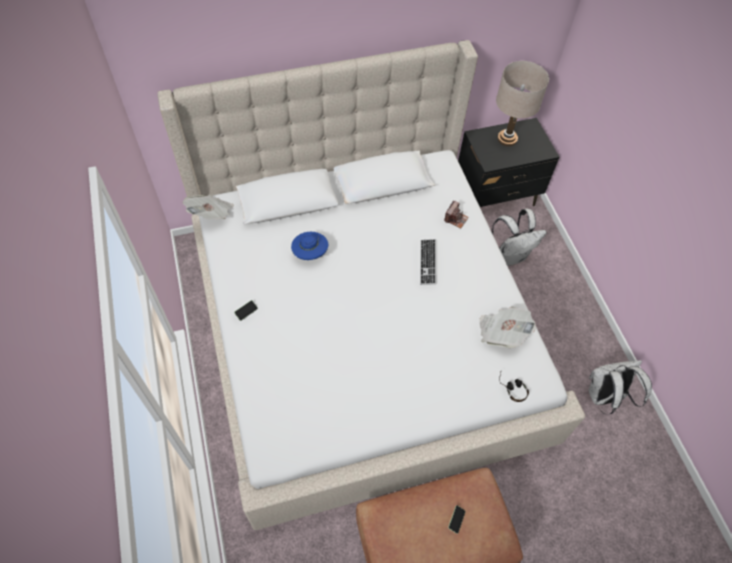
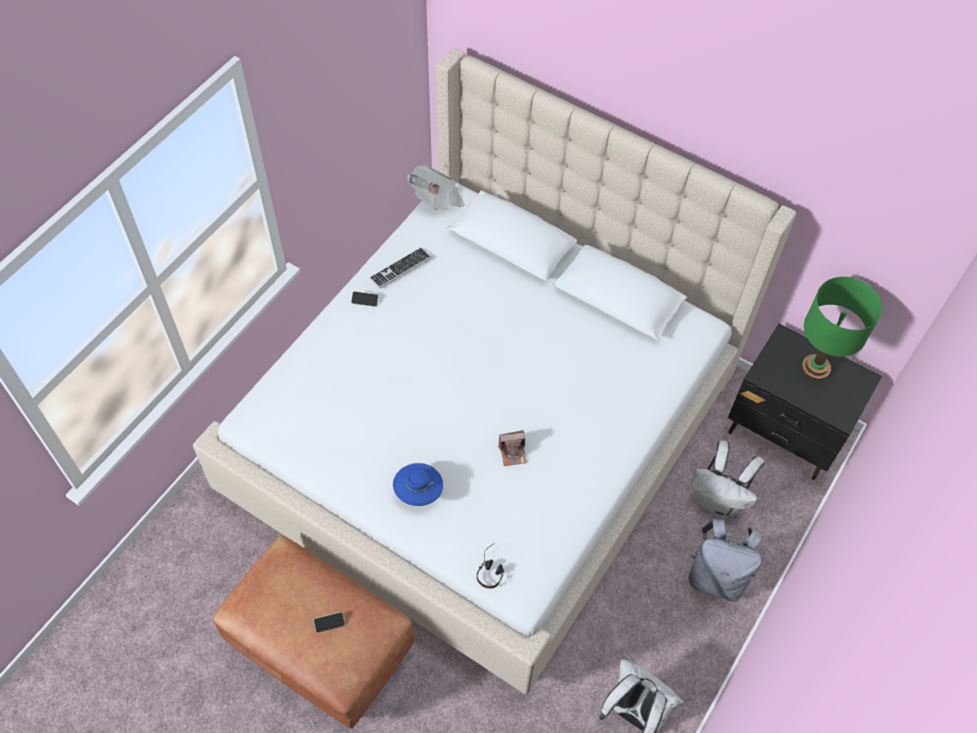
camera: 50 degrees right, 0 degrees up
(310, 253) = (473, 301): blue hat -> blue hat (418, 492)
(427, 262) = (562, 401): keyboard -> keyboard (400, 268)
(455, 219) = (641, 389): camera -> camera (513, 453)
(502, 332) = (545, 520): newspaper -> none
(507, 139) = (815, 368): beige table lamp -> green table lamp
(554, 292) = (716, 576): none -> grey backpack

